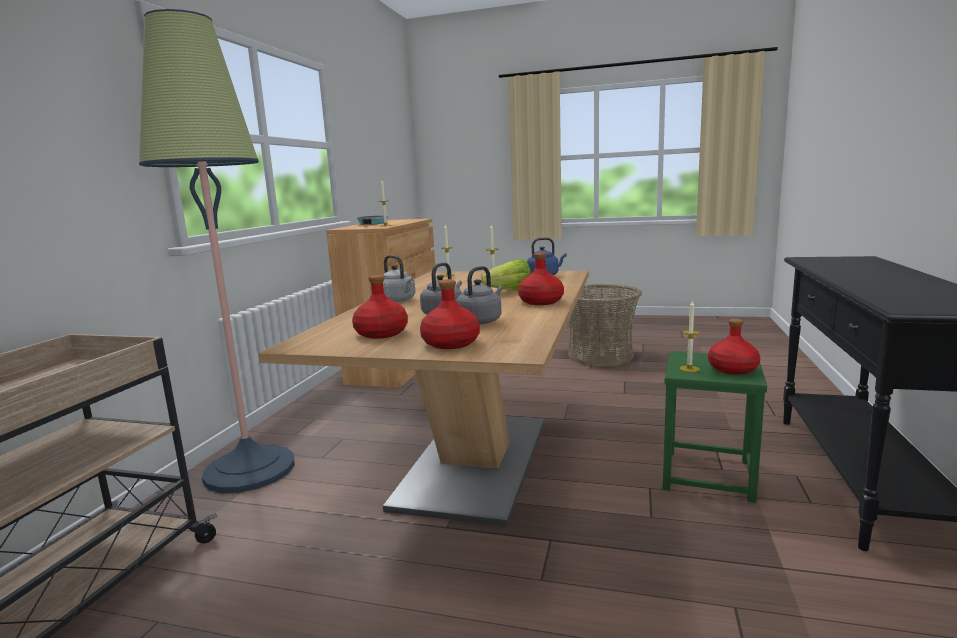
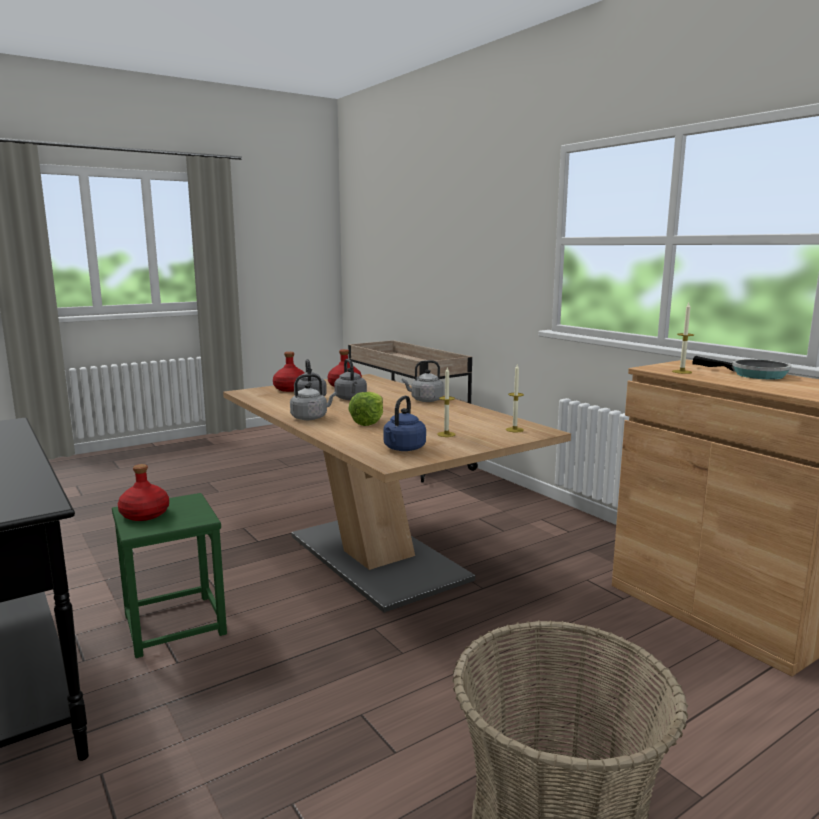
camera: 130 degrees right, 0 degrees up
(250, 470) = (495, 499): floor lamp -> none
(540, 302) = (311, 418): red bottle -> grey kettle
(689, 369) = (185, 505): candle -> none

